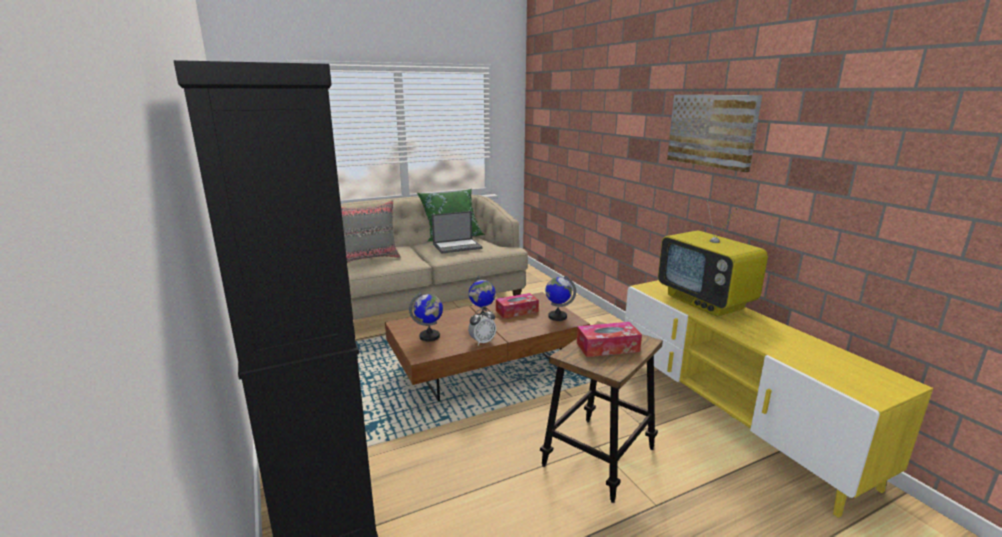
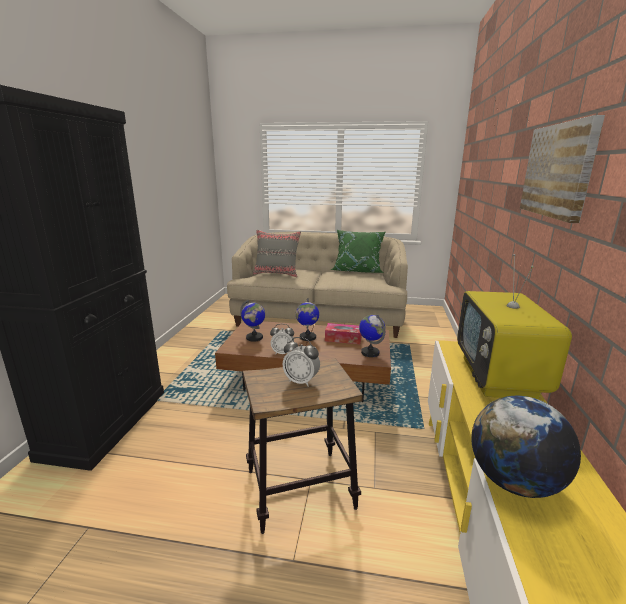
camera: 35 degrees right, 0 degrees up
(457, 246) = (348, 277): laptop -> none
(607, 347) = (301, 381): tissue box -> alarm clock
(798, 359) = (514, 482): none -> globe

